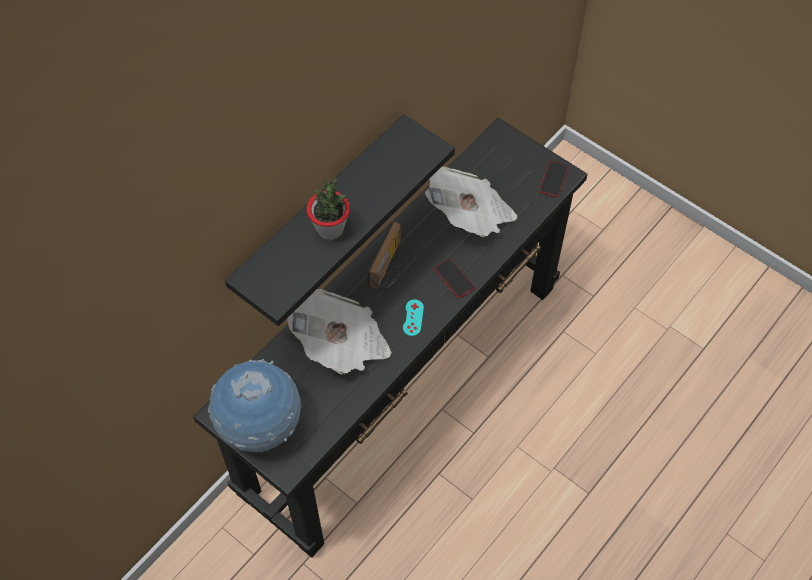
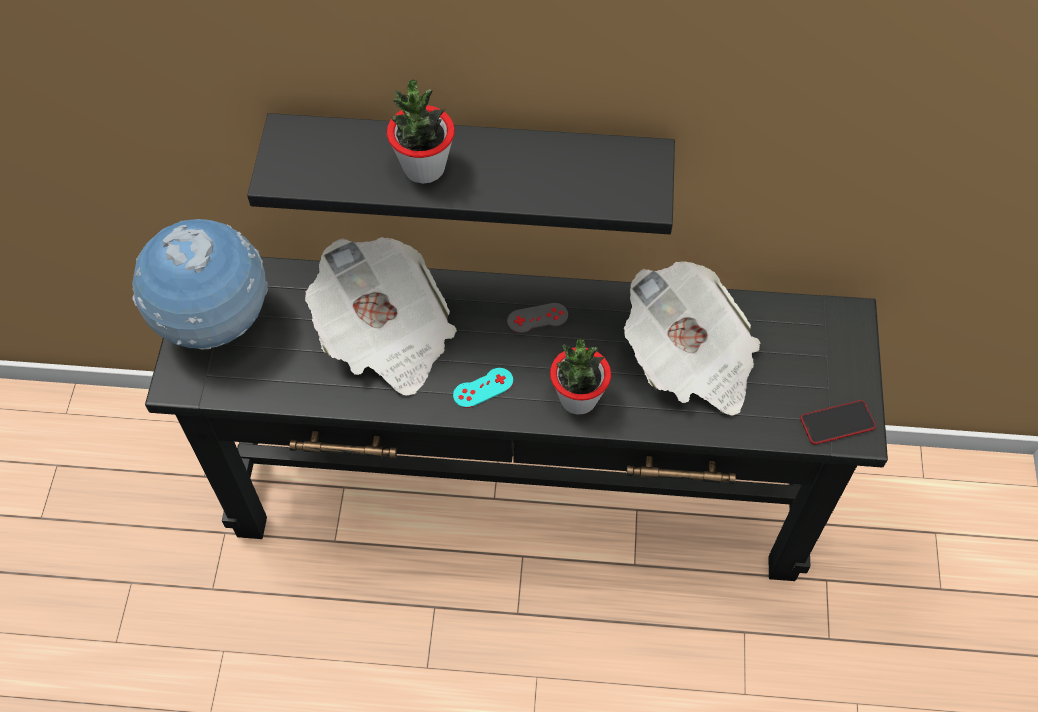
camera: 55 degrees right, 0 degrees up
(390, 267) = (537, 318): radio -> grey game controller
(454, 279) = (578, 399): phone -> potted plant

